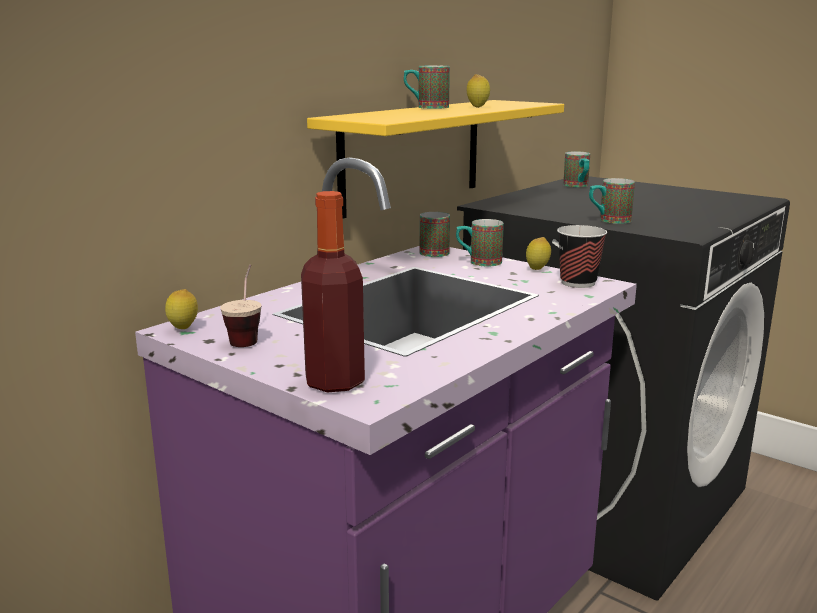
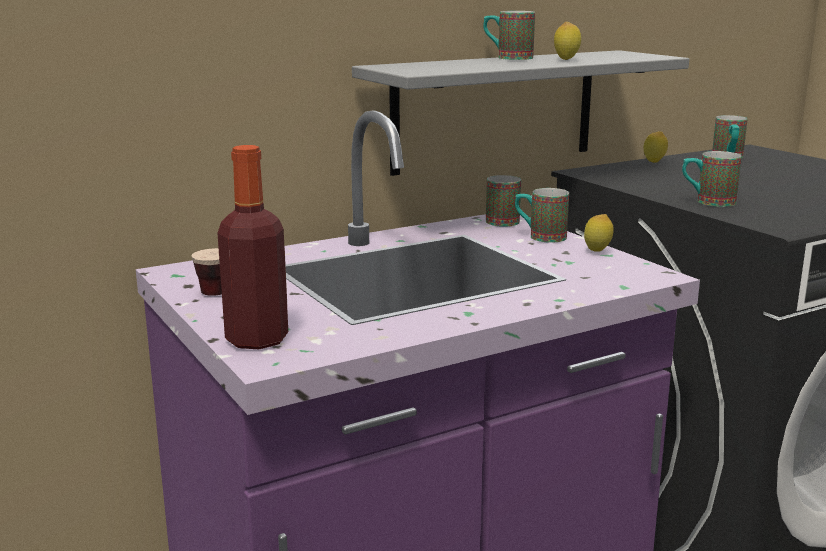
camera: 20 degrees right, 0 degrees up
(183, 329) = (176, 272): lemon -> lemon (654, 163)
(412, 155) = (495, 110): yellow shelf -> grey shelf
(578, 283) = (628, 271): cup -> none

